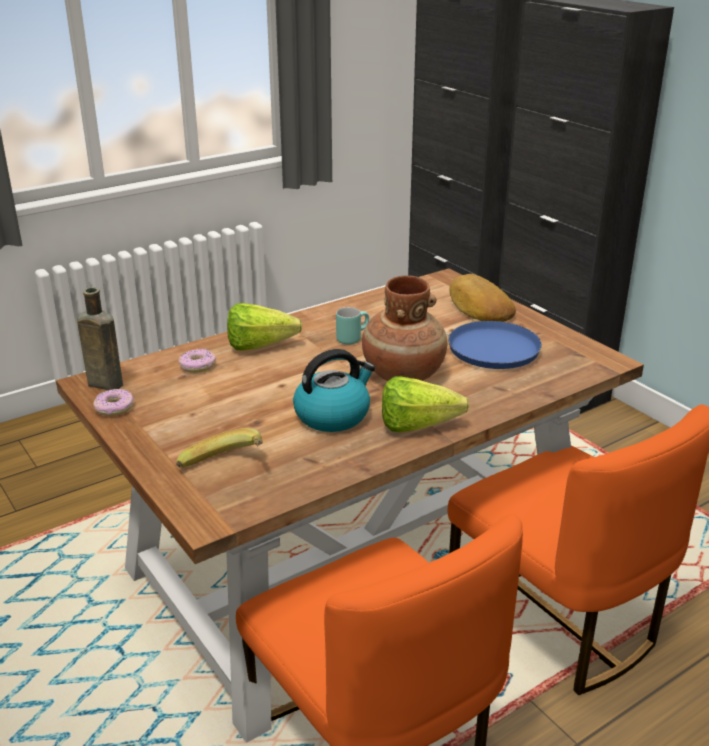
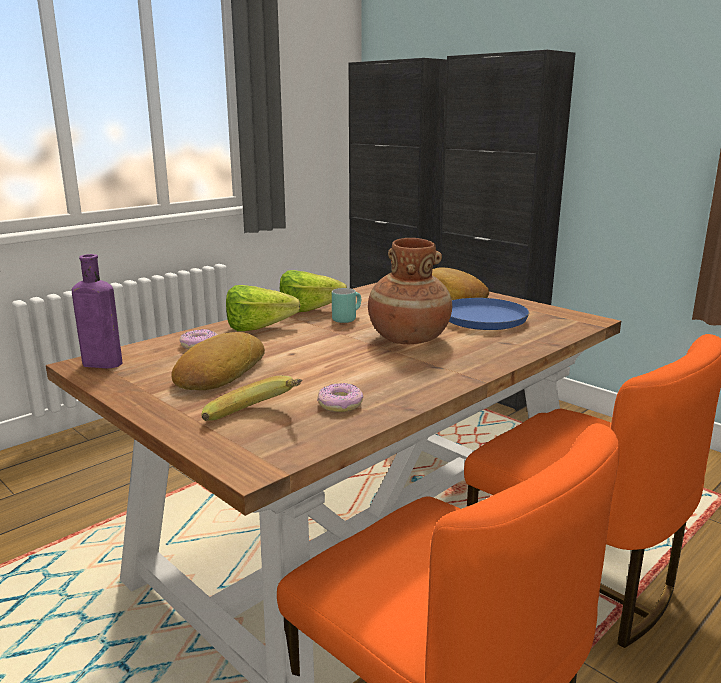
camera: 10 degrees left, 10 degrees down
(103, 383) = (99, 363): brown bottle -> purple bottle
(115, 408) = (117, 381): donut -> donut (340, 404)
(206, 404) = (218, 372): none -> bread
(333, 415) = (354, 371): kettle -> none
(424, 427) = (451, 373): lettuce -> lettuce (314, 311)

